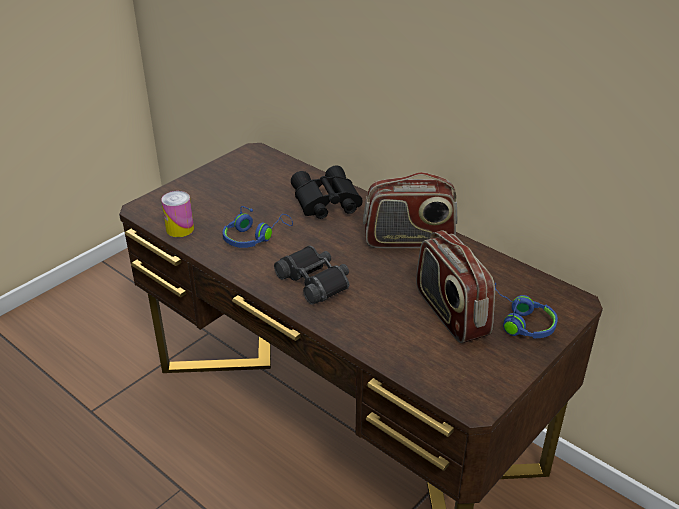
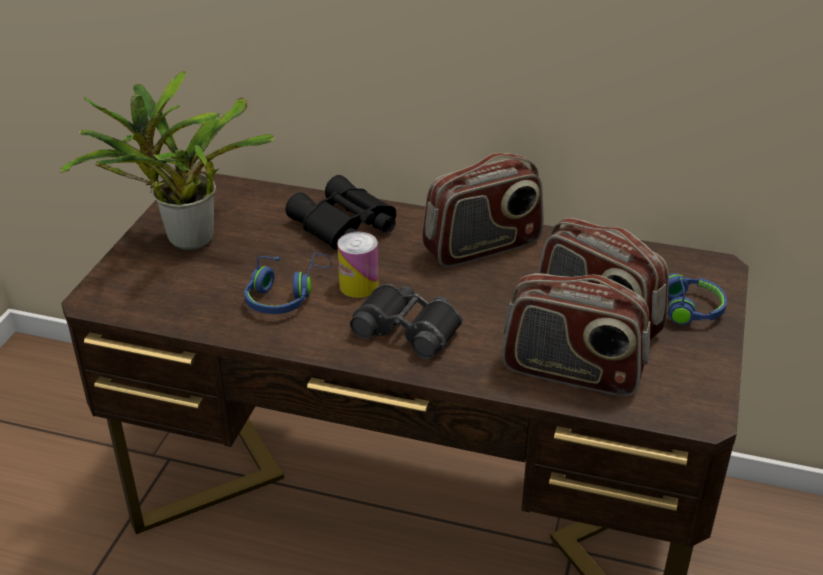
camera: 25 degrees left, 0 degrees up
(180, 229) = (174, 312): can -> can (359, 286)
(220, 185) = (184, 240): none -> potted plant
(403, 343) = (571, 372): none -> radio

